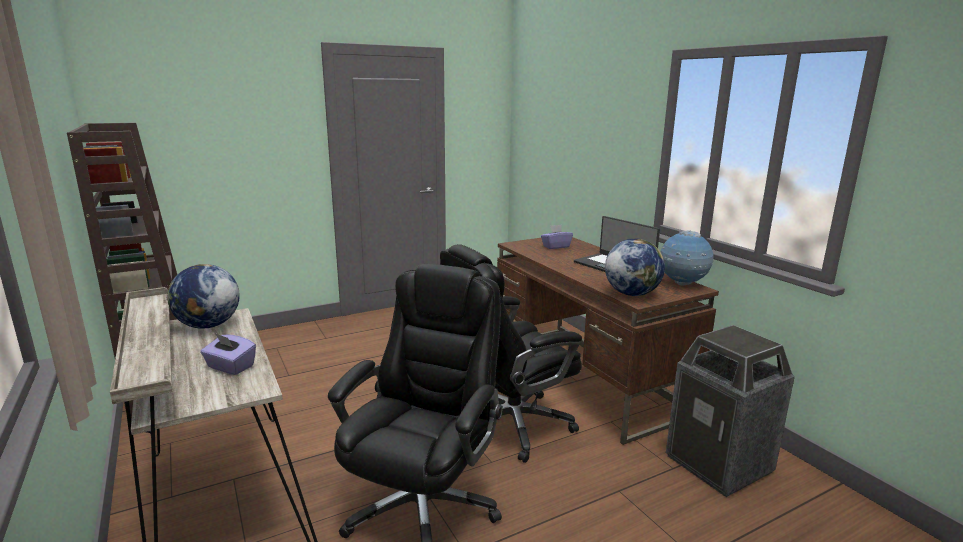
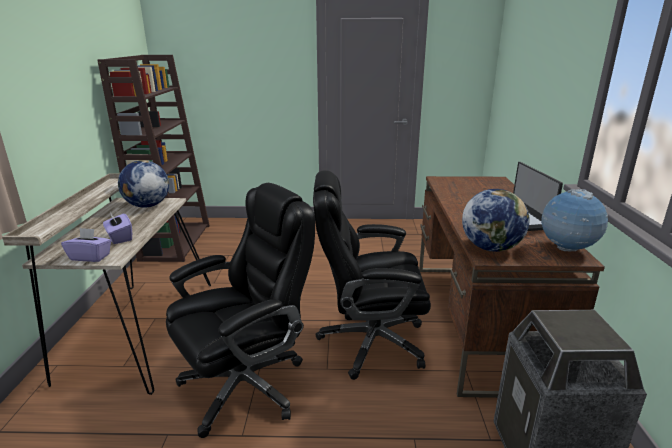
camera: 30 degrees right, 5 degrees up
(556, 246) = (477, 187): purple tissue box -> purple tissue box (90, 257)

